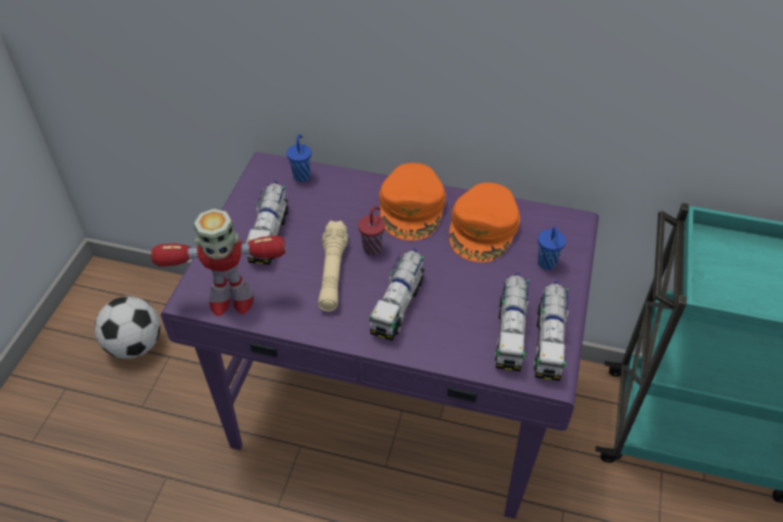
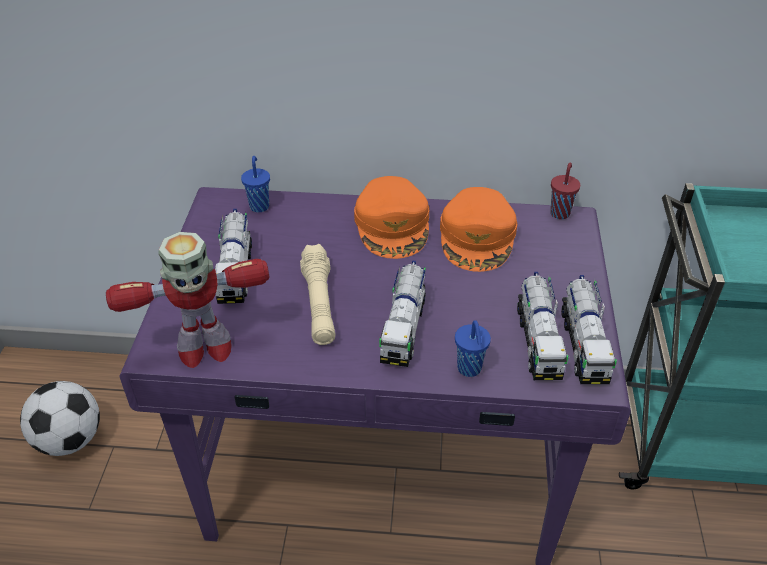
camera: 10 degrees left, 5 degrees down
(373, 248) = (359, 271): red cup -> red cup (560, 212)
(546, 264) = (557, 265): blue cup -> blue cup (469, 369)

